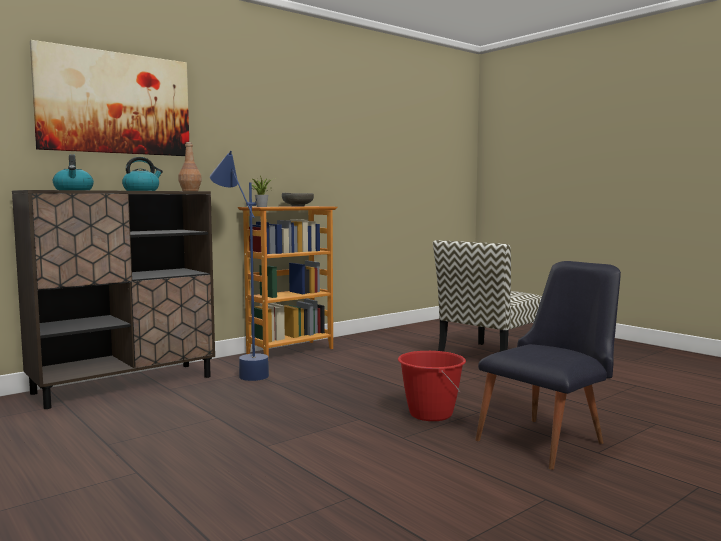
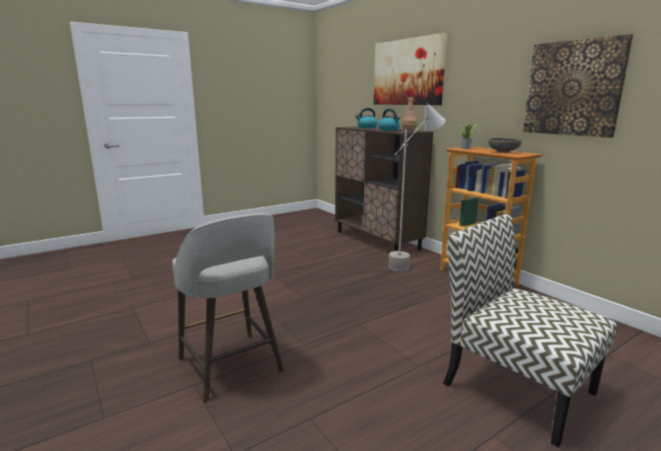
camera: 95 degrees right, 10 degrees up
(241, 371) = (411, 264): blue floor lamp -> grey floor lamp
(325, 147) = (573, 88): none -> picture
(430, 414) = (305, 322): red bucket -> none
(549, 439) = (231, 366): black chair -> grey stool

